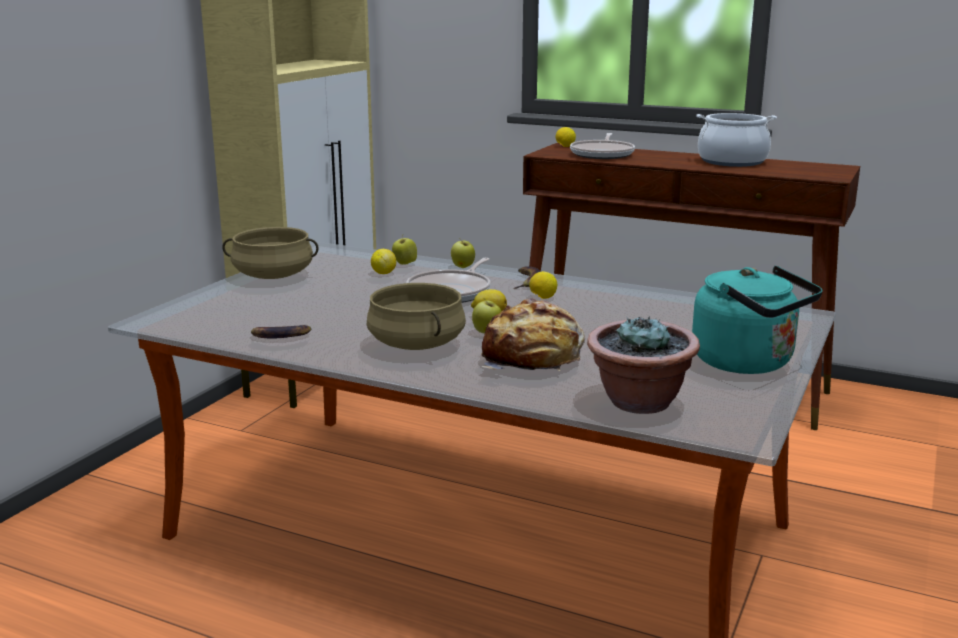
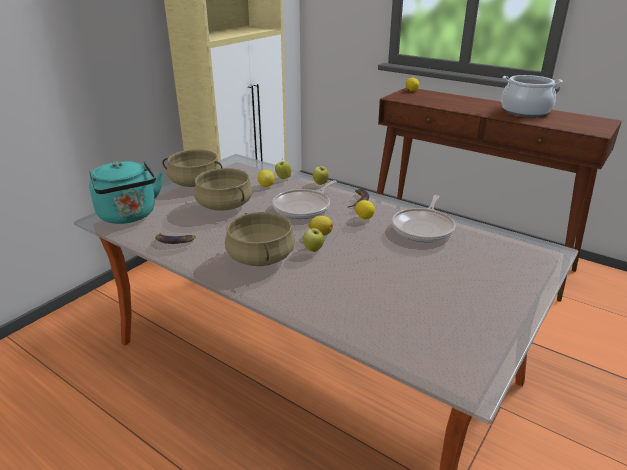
camera: 10 degrees right, 10 degrees up
(333, 296) = (225, 205): none -> beige cooking pot
(532, 358) = (336, 280): bread -> none
(602, 154) = (434, 99): frying pan -> frying pan (423, 228)
(639, 402) = (399, 338): potted plant -> none
(748, 363) = (496, 302): turquoise kettle -> turquoise kettle (129, 216)

